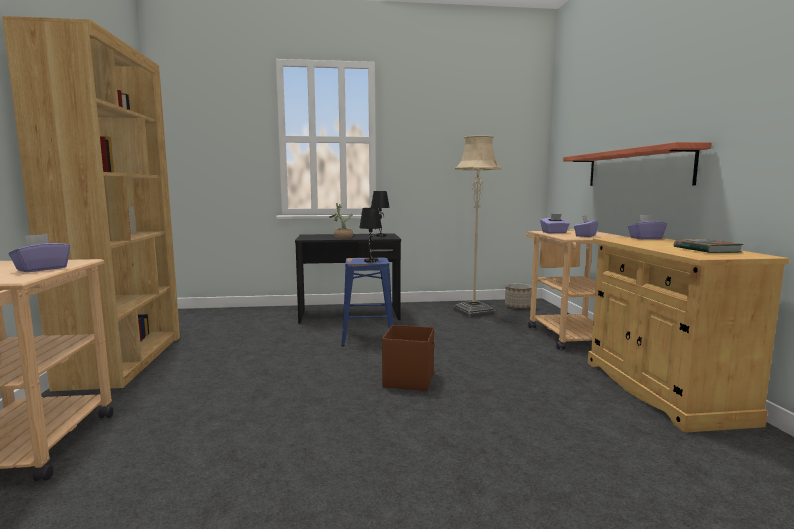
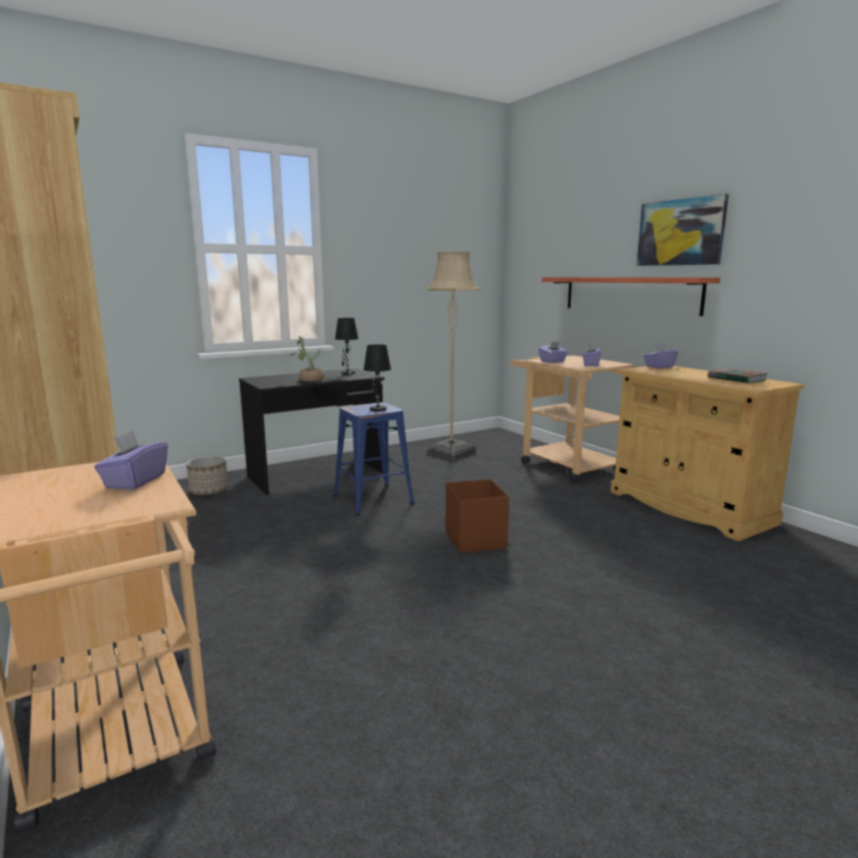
camera: 25 degrees left, 5 degrees up
(518, 307) = (487, 440): planter -> planter (209, 491)
(677, 100) = (680, 232): none -> picture

